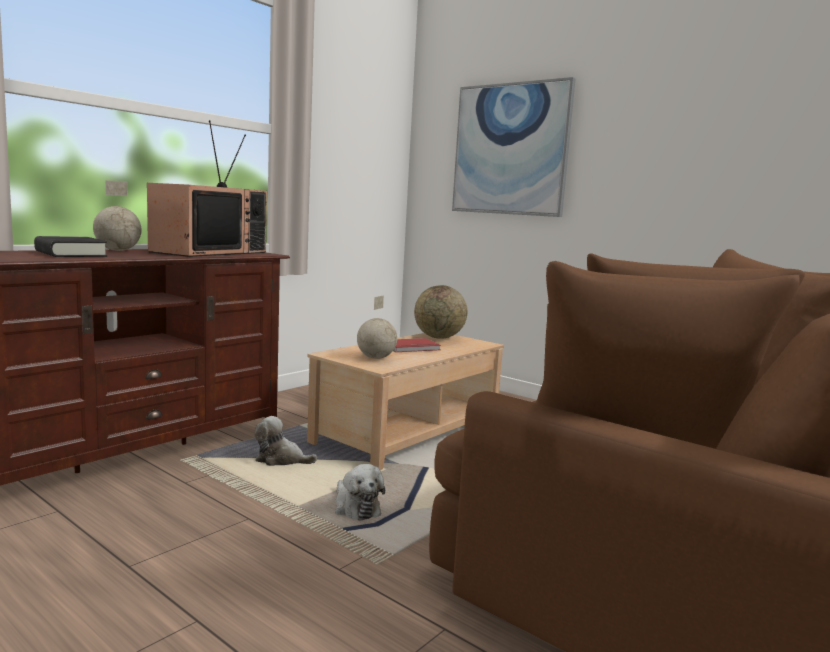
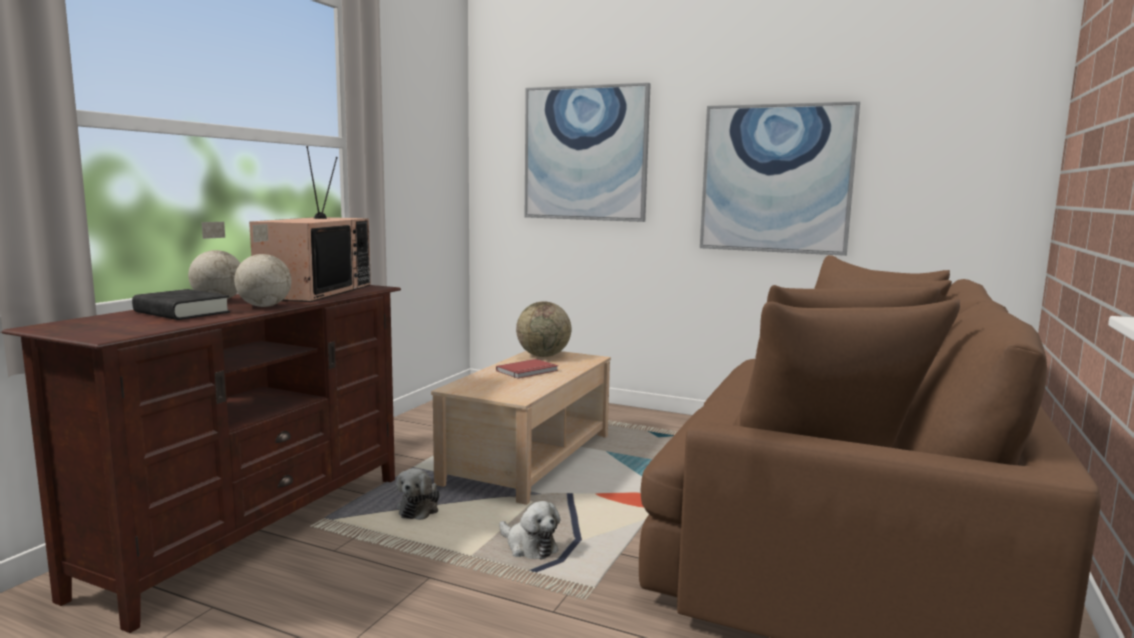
camera: 15 degrees left, 0 degrees up
(281, 460) = (419, 508): plush toy -> plush toy turned 75 degrees counterclockwise
(375, 358) = (504, 388): globe -> globe (263, 306)
(697, 174) = (776, 179): none -> picture

